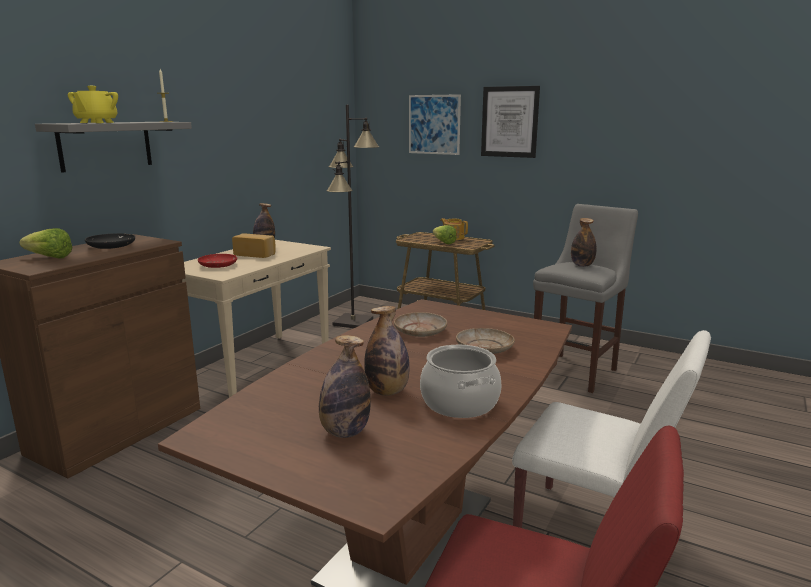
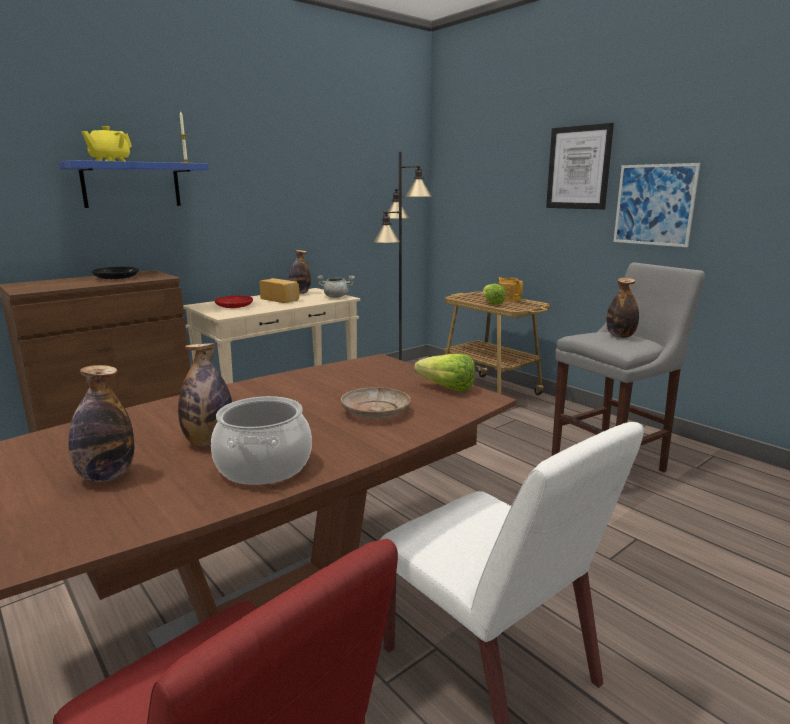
camera: 20 degrees right, 0 degrees up
(46, 257) = (52, 283): lettuce -> lettuce (443, 387)
(105, 145) = (131, 185): grey shelf -> blue shelf
(307, 247) = (336, 297): none -> grey cooking pot
(420, 331) = (333, 385): beige plate -> none
(434, 124) = (501, 174): picture -> picture (654, 205)

